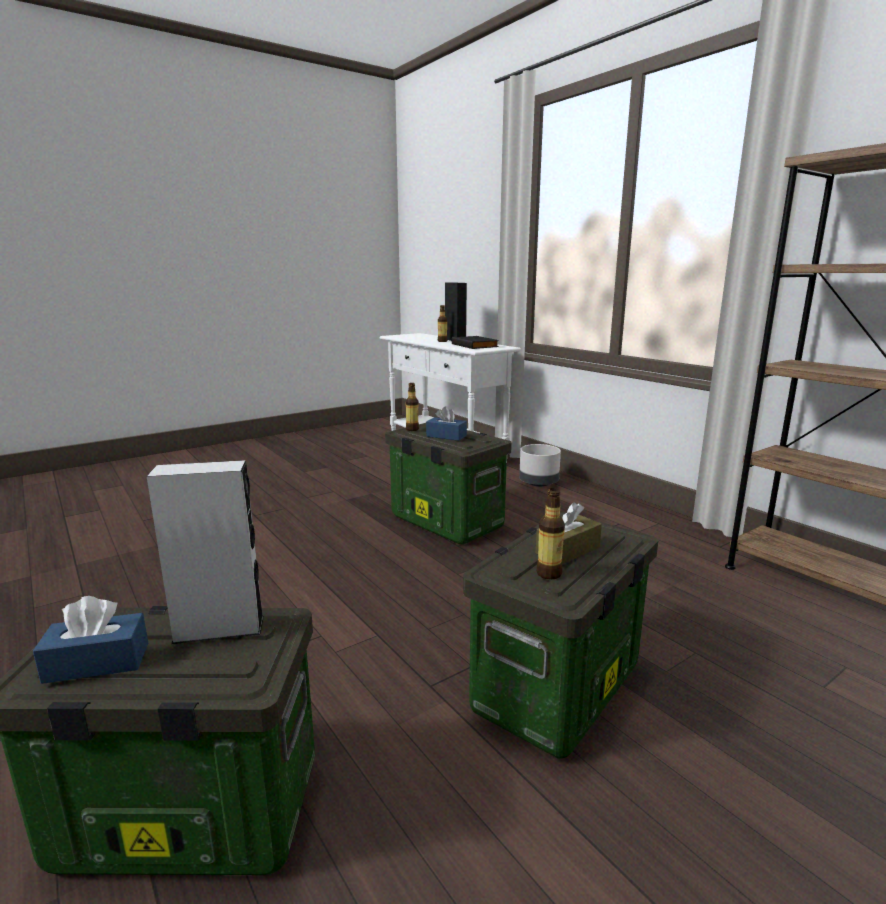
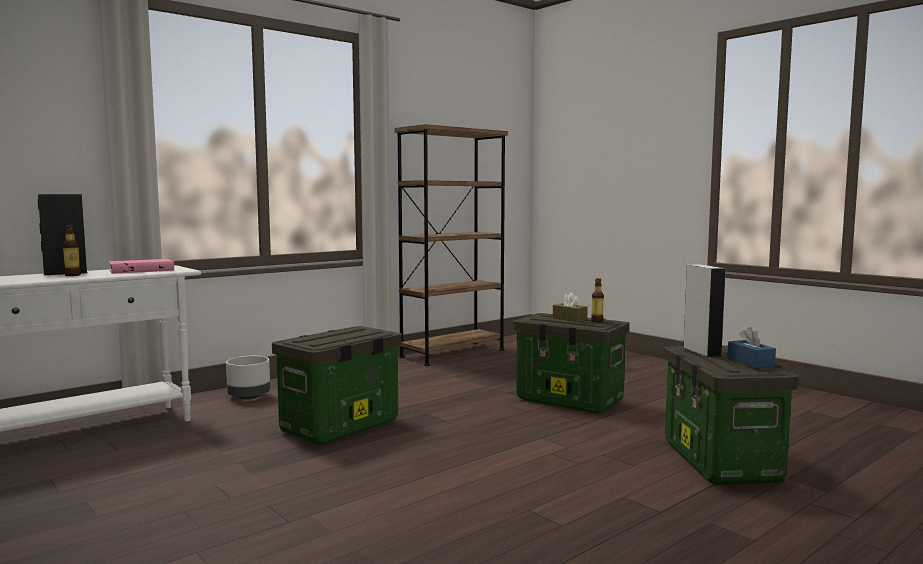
camera: 95 degrees left, 10 degrees down
(412, 429) = (315, 342): bottle -> none
(446, 436) = (345, 335): blue tissue box -> none
(475, 345) = (141, 270): black book -> pink book

